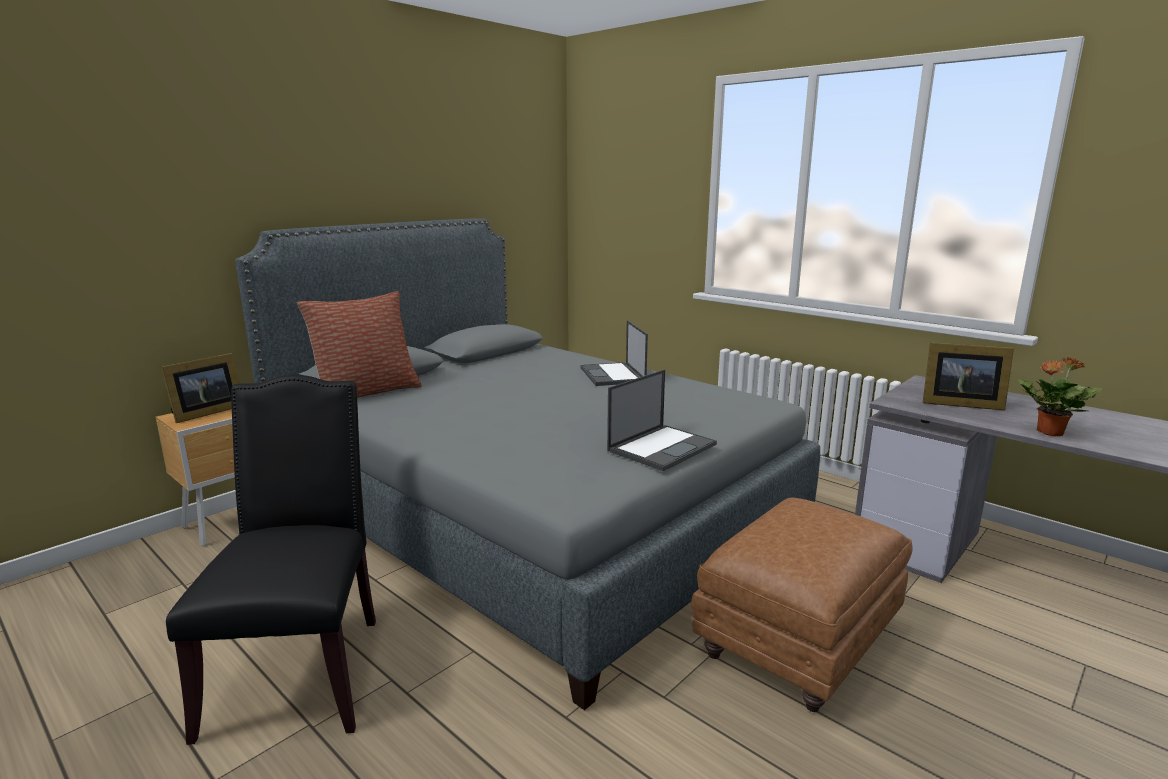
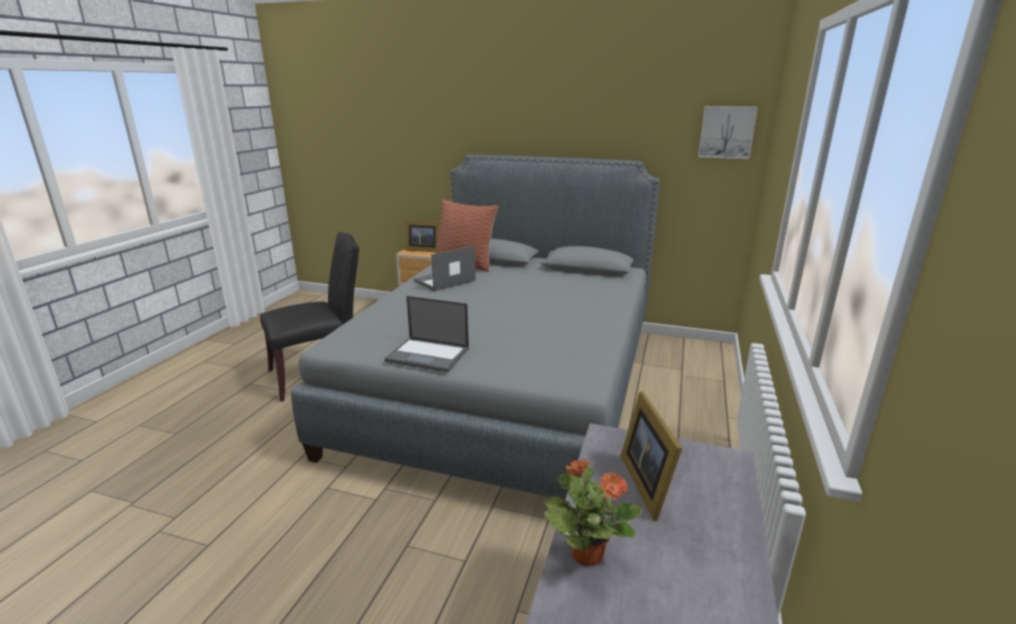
camera: 65 degrees right, 5 degrees up
(539, 182) = (726, 132): none -> picture
(613, 375) = (583, 313): laptop -> laptop (444, 281)
(797, 640) = (409, 541): brown ottoman -> none

